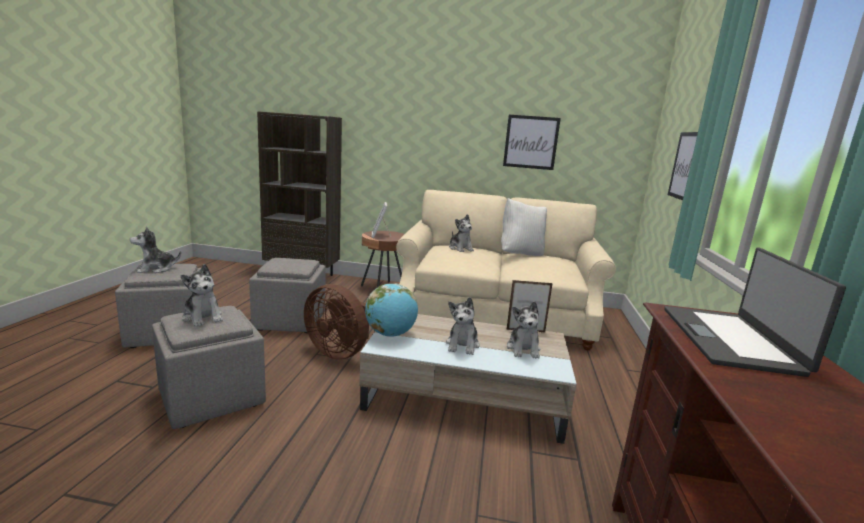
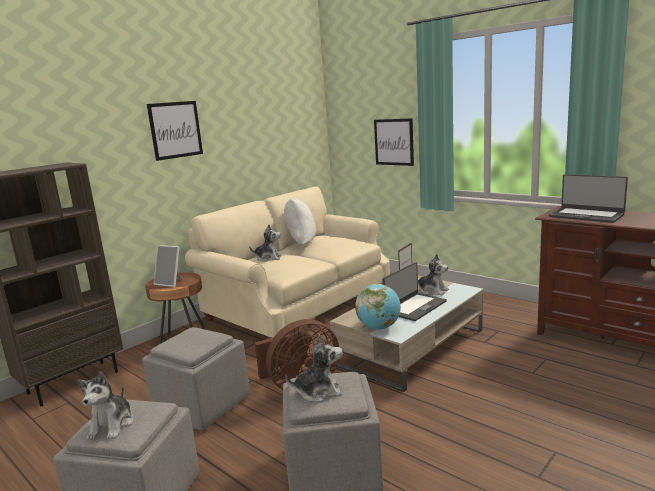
camera: 55 degrees left, 0 degrees up
(462, 345) = (414, 307): plush toy -> laptop
(531, 142) = (256, 146): picture -> picture (175, 130)

